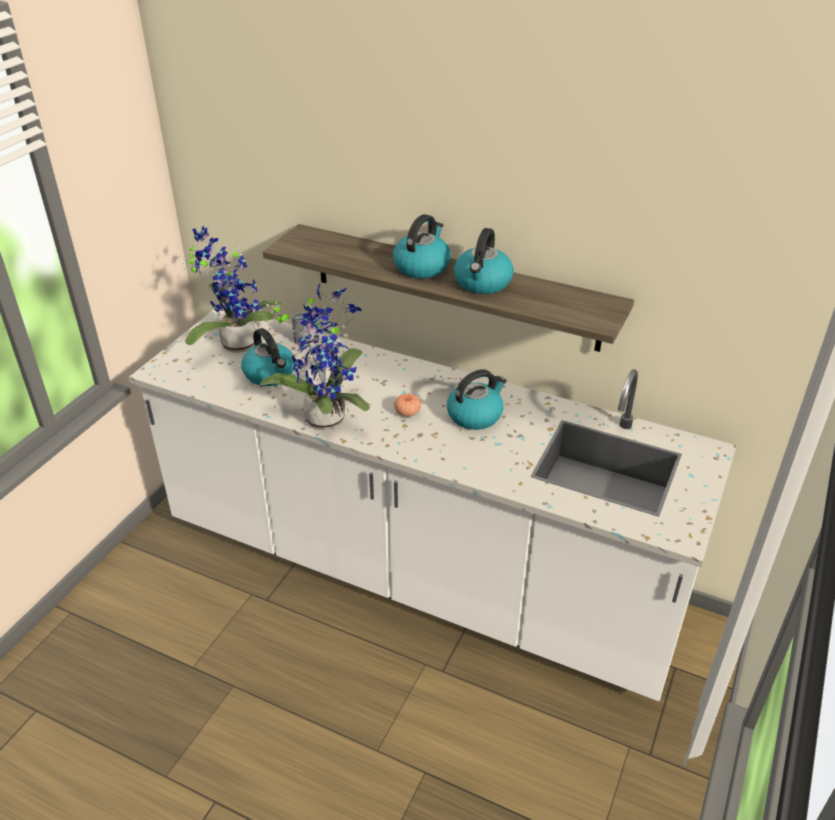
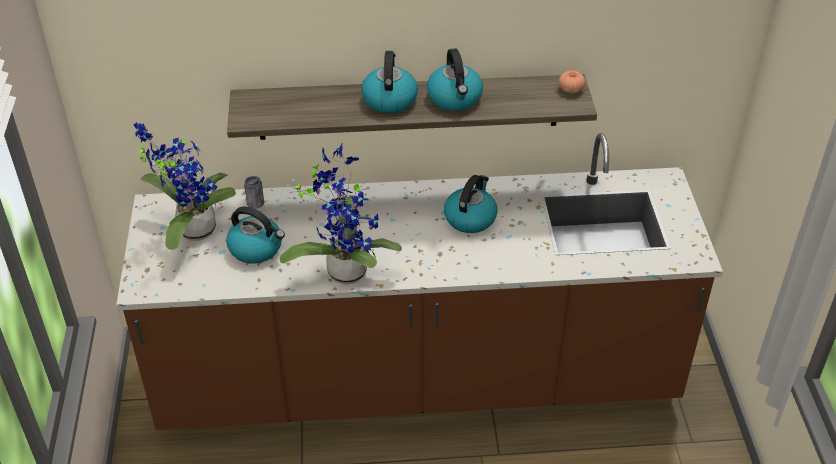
camera: 30 degrees left, 5 degrees up
(407, 412) = (412, 237): tomato -> tomato (571, 89)
(417, 572) = (418, 381): white counter -> brown counter

